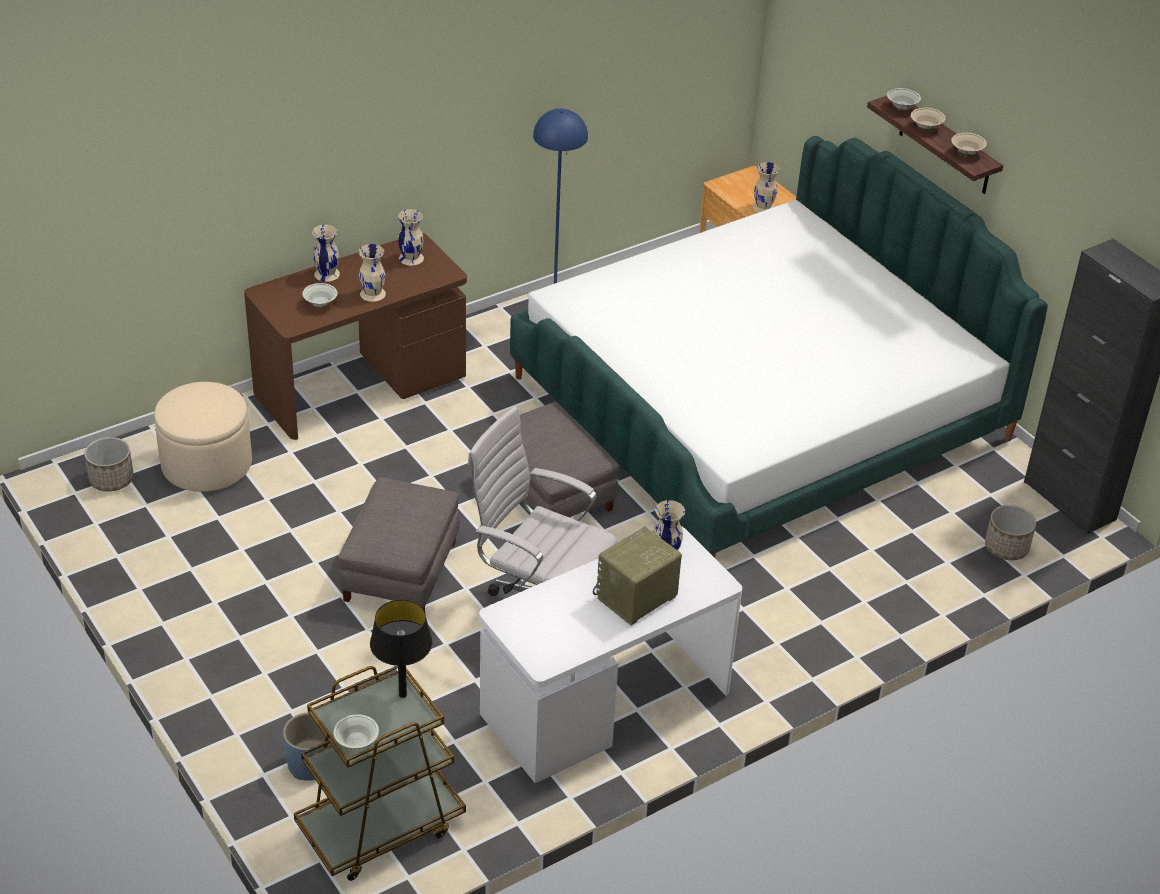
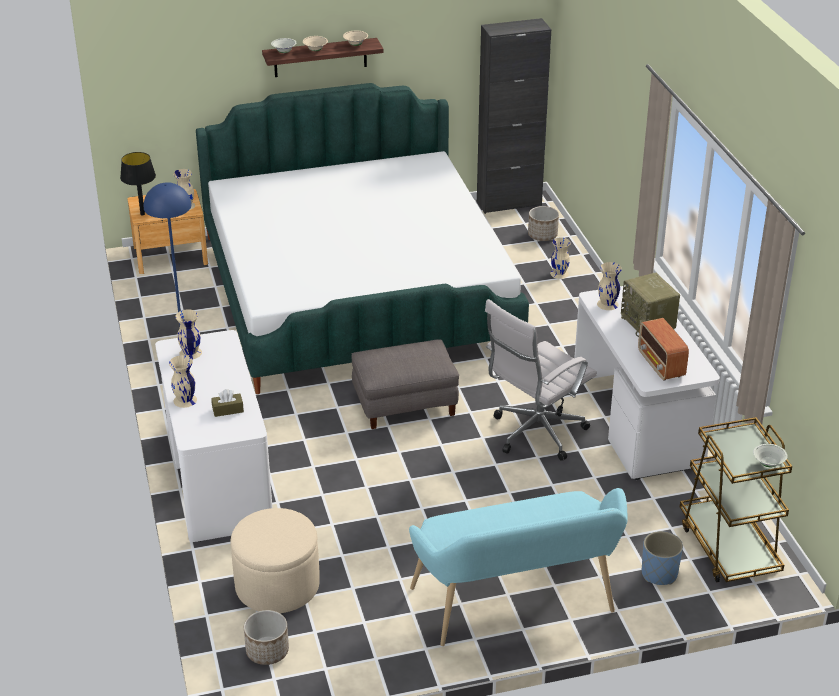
camera: 70 degrees left, 5 degrees down
(222, 648) = (517, 606): none -> turquoise bench
(320, 304) = (228, 410): white bowl -> brown tissue box
(361, 385) = (217, 477): brown desk -> white desk
(373, 294) = (230, 380): beige vase -> beige vase (559, 273)
(401, 571) = (463, 493): grey ottoman -> none
(402, 694) = (724, 436): black table lamp -> black table lamp (142, 214)
(544, 621) = (661, 365): none -> radio

